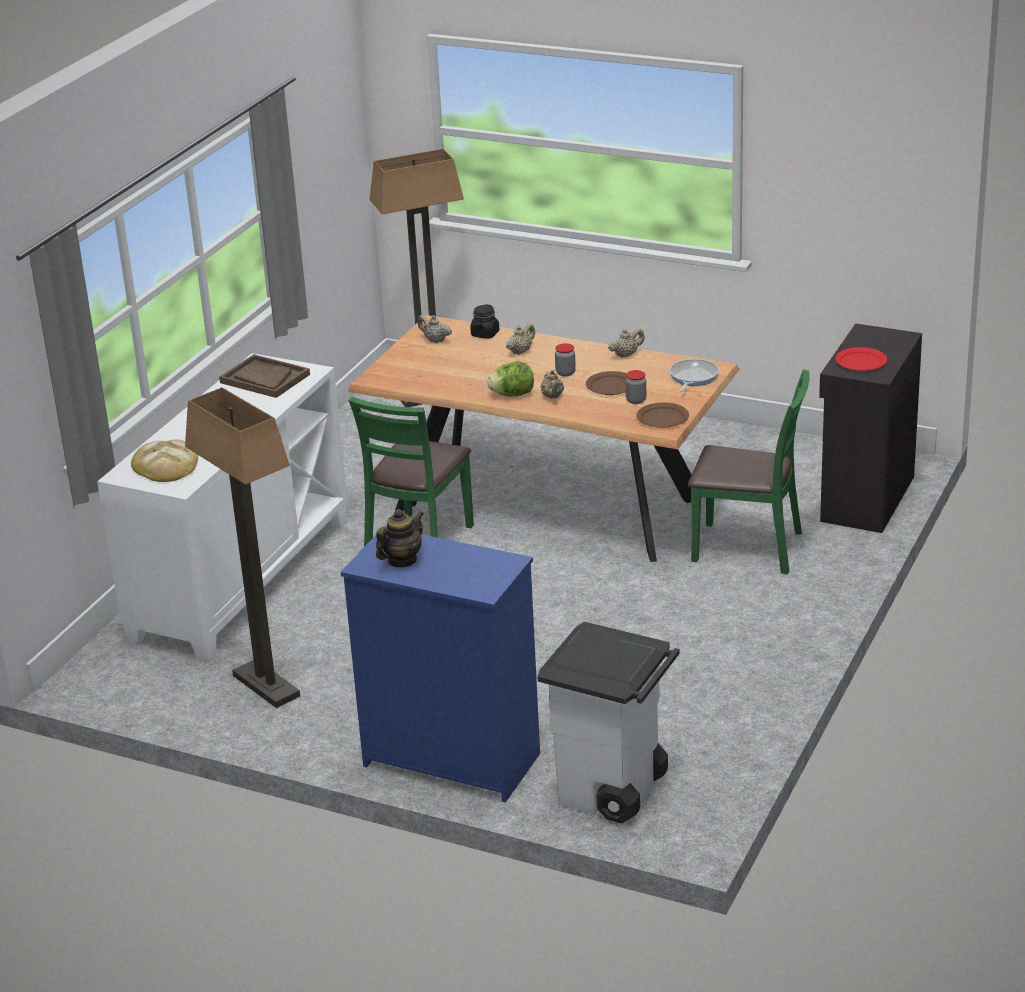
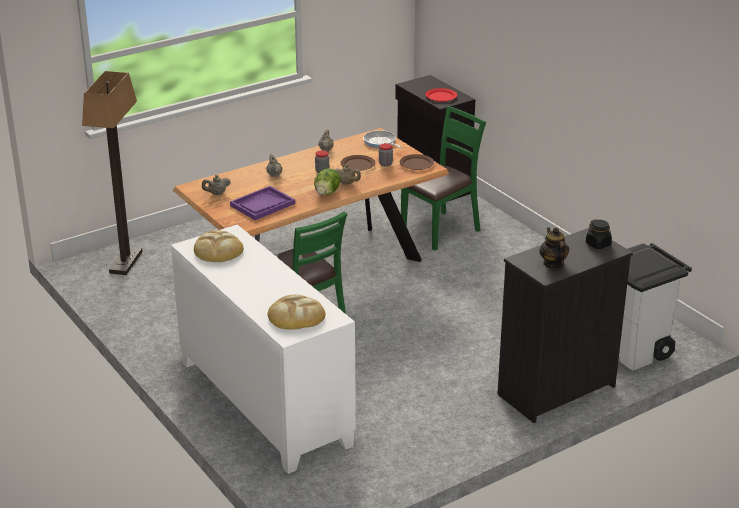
camera: 60 degrees left, 0 degrees up
(264, 379) = (218, 250): brown tray -> bread
(265, 686) = (405, 432): floor lamp -> none
(439, 372) = (262, 205): none -> purple tray
(450, 759) = (555, 390): blue dresser -> black dresser
(485, 334) = (233, 177): black jar -> black jar (598, 244)

